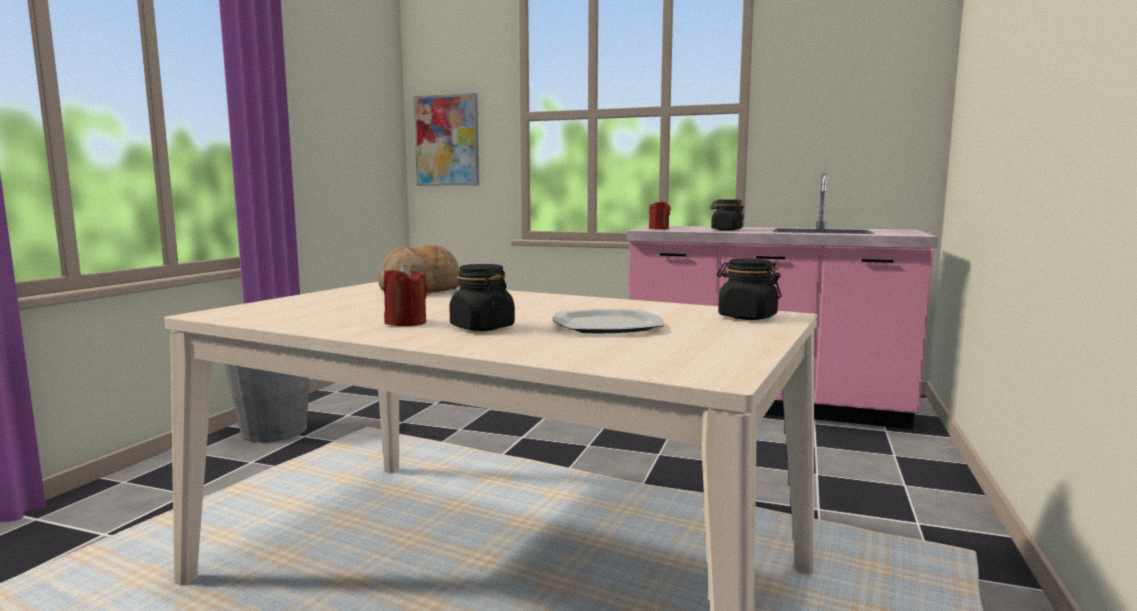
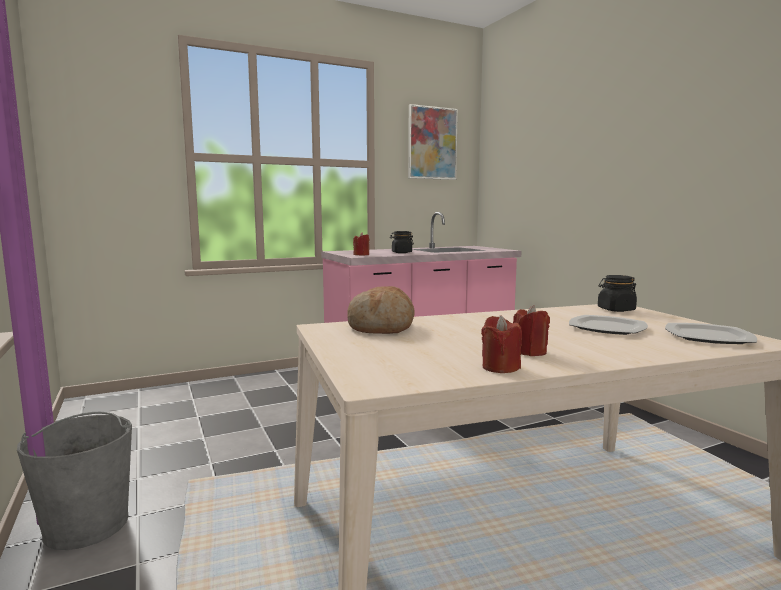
camera: 45 degrees left, 0 degrees up
(323, 324) = (500, 367): none -> red candle
(447, 140) = (98, 174): picture -> picture (432, 143)
(482, 327) = (577, 344): black jar -> none
(669, 355) = (707, 337): none -> plate

